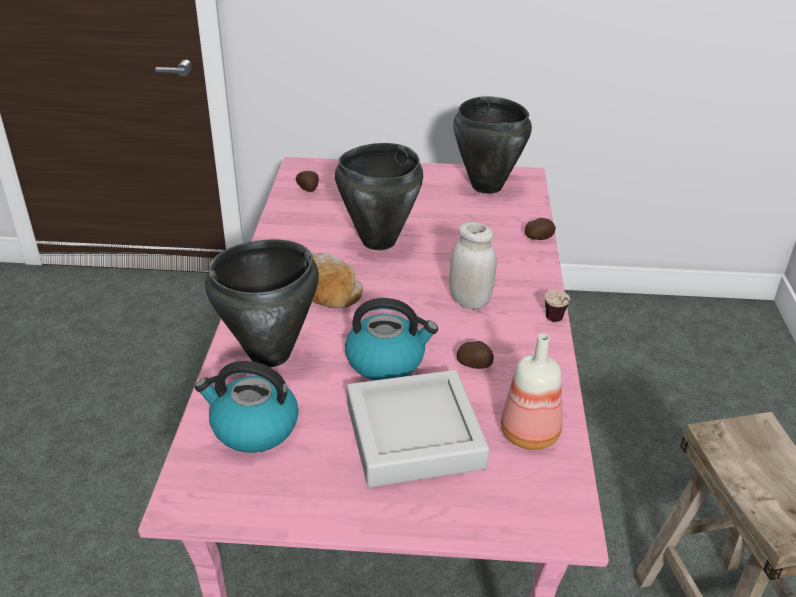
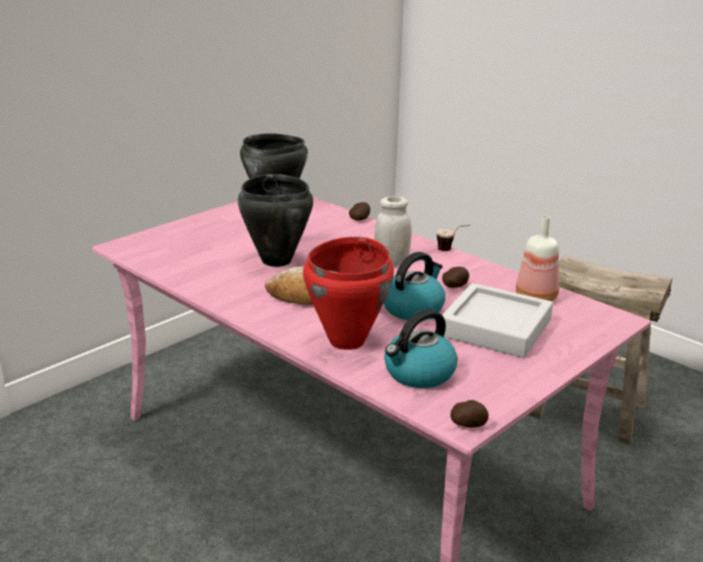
camera: 50 degrees left, 10 degrees down
(271, 354) = (348, 341): black cooking pot -> red cooking pot
(308, 189) = (160, 255): potato -> potato (468, 425)

